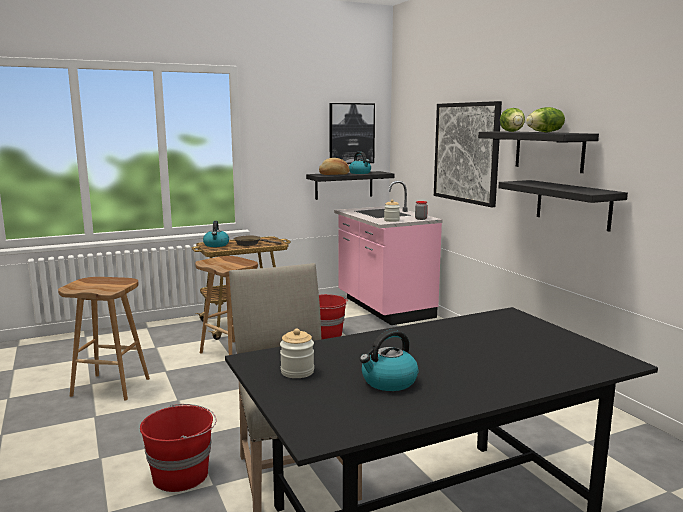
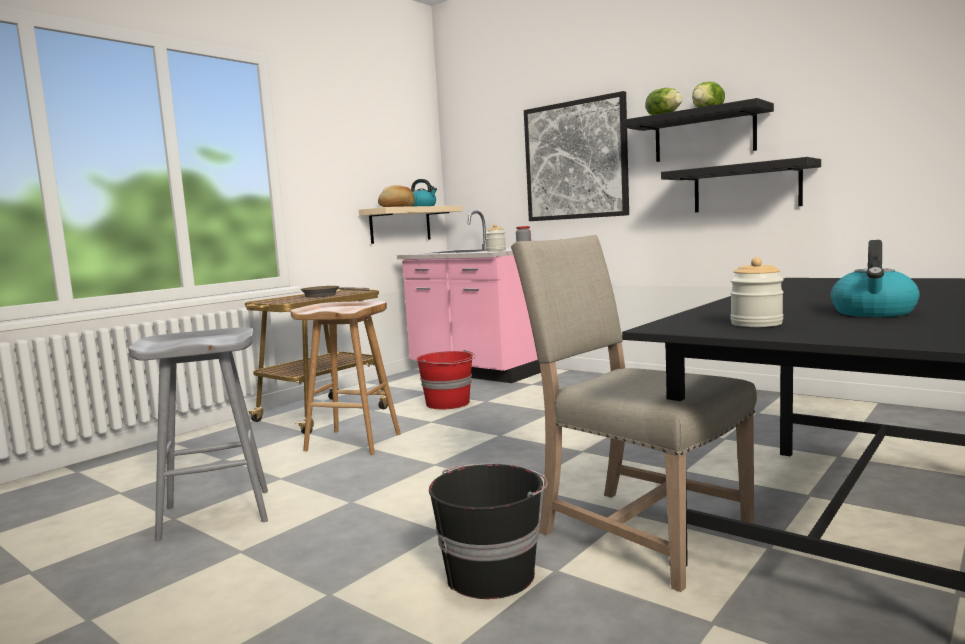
camera: 25 degrees left, 5 degrees down
(112, 387) = (217, 513): brown stool -> grey stool
(182, 475) = (492, 574): red bucket -> black bucket
(216, 245) = (278, 300): kettle -> none
(344, 185) = (400, 225): black shelf -> beige shelf
(351, 133) = (403, 159): picture -> none

